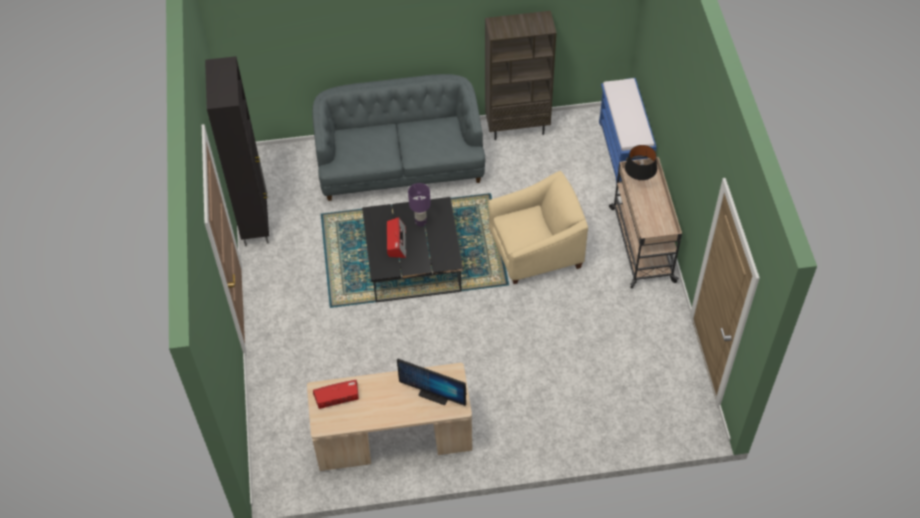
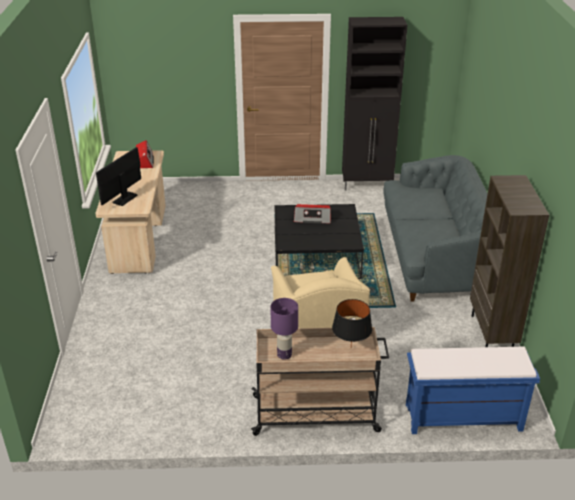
camera: 95 degrees right, 20 degrees down
(420, 222) = (333, 231): purple table lamp -> purple table lamp (284, 354)

